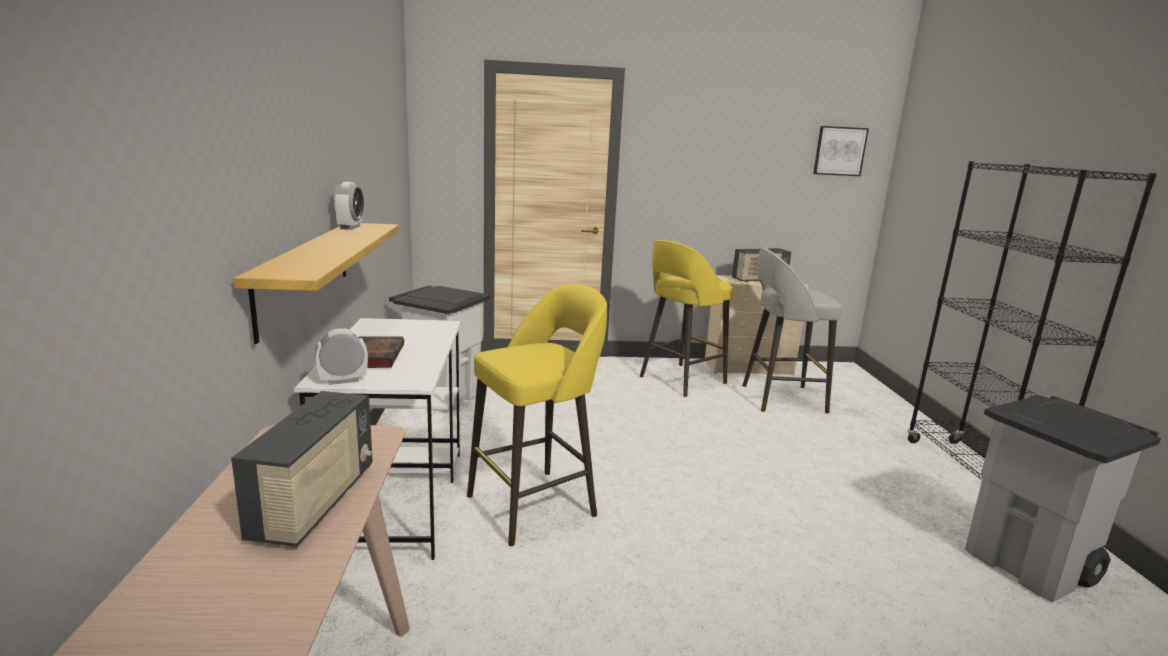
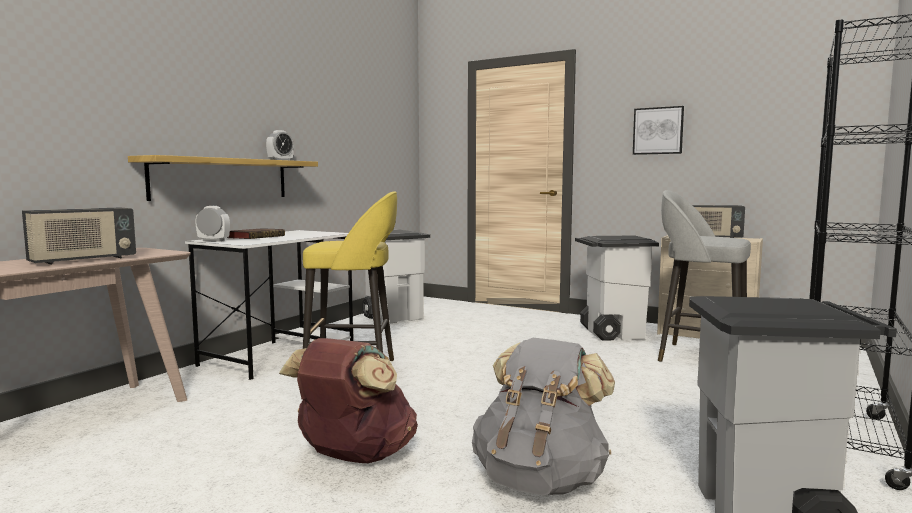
camera: 35 degrees right, 10 degrees down
(680, 380) = (611, 333): yellow stool -> white trash can
(727, 636) = (353, 456): none -> brown backpack
(839, 151) = (811, 96): picture -> picture (658, 131)
(887, 594) = (540, 479): none -> grey backpack

